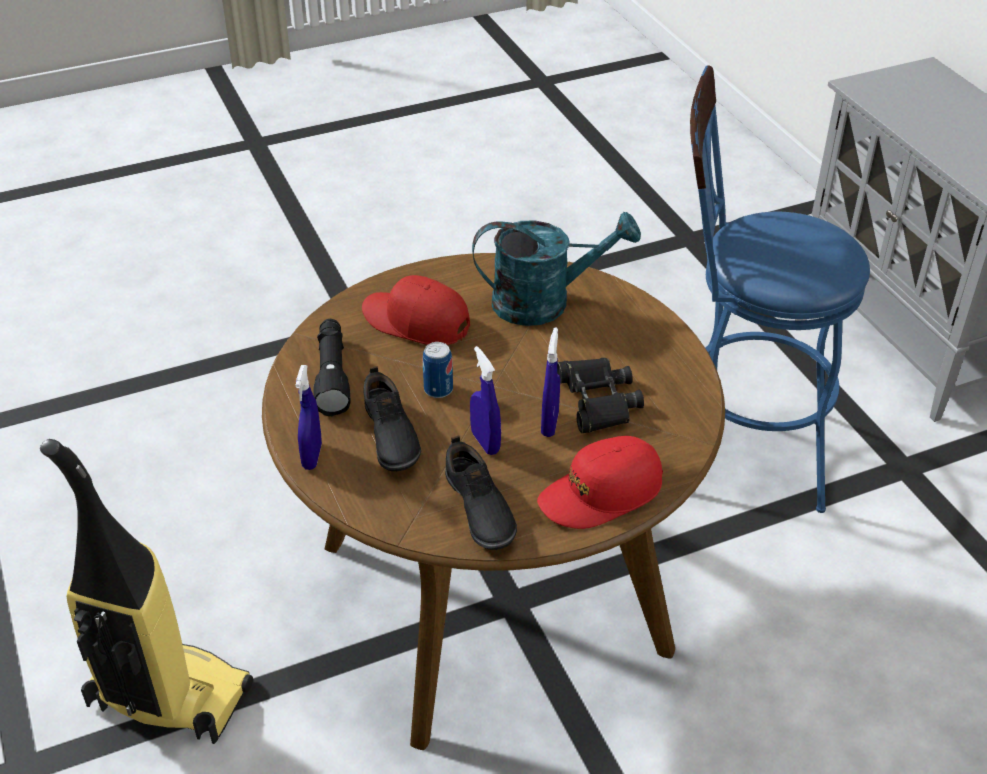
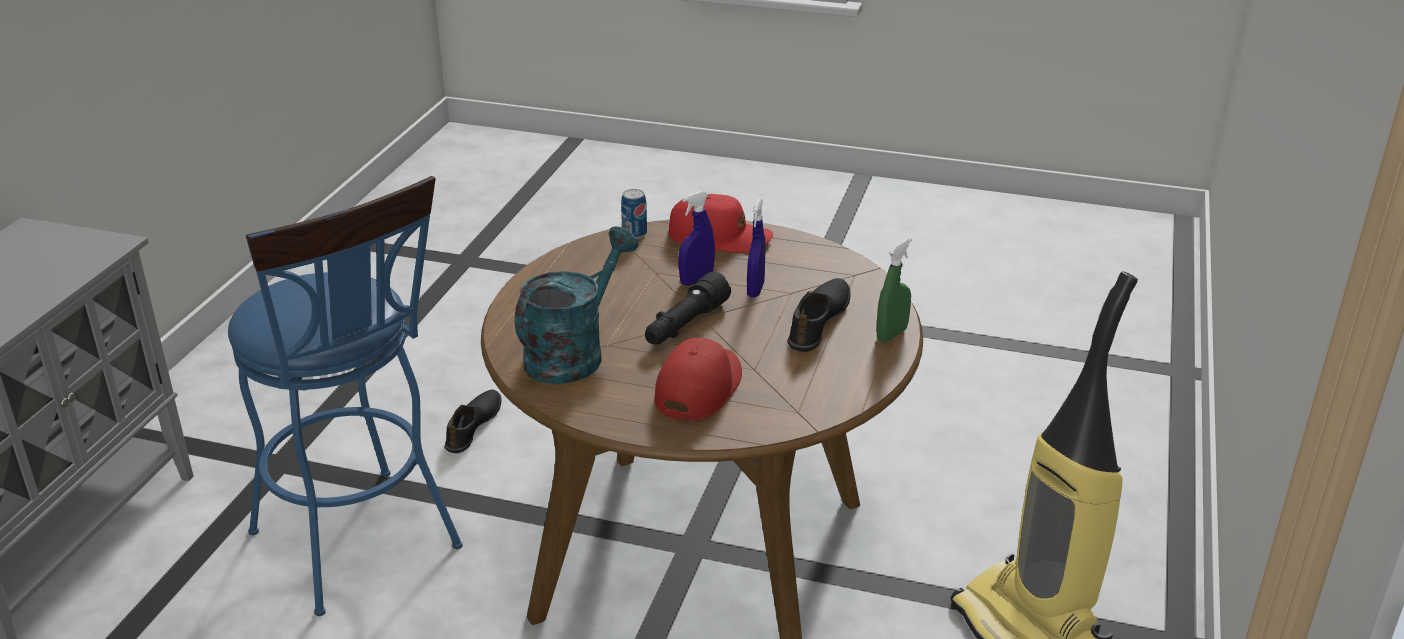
camera: 140 degrees left, 10 degrees down
(312, 456) = (891, 334): blue spray bottle -> green spray bottle
(332, 375) = (819, 380): black flashlight -> black flashlight (685, 325)
(416, 321) = (699, 388): red cap -> red cap turned 135 degrees counterclockwise
(438, 389) = (746, 333): can -> can (634, 234)
(478, 509) = (807, 261): black shoe -> black shoe (474, 426)
(545, 302) = (573, 353): turquoise watering can -> turquoise watering can turned 90 degrees clockwise
(597, 400) = (643, 278): black binoculars -> none

